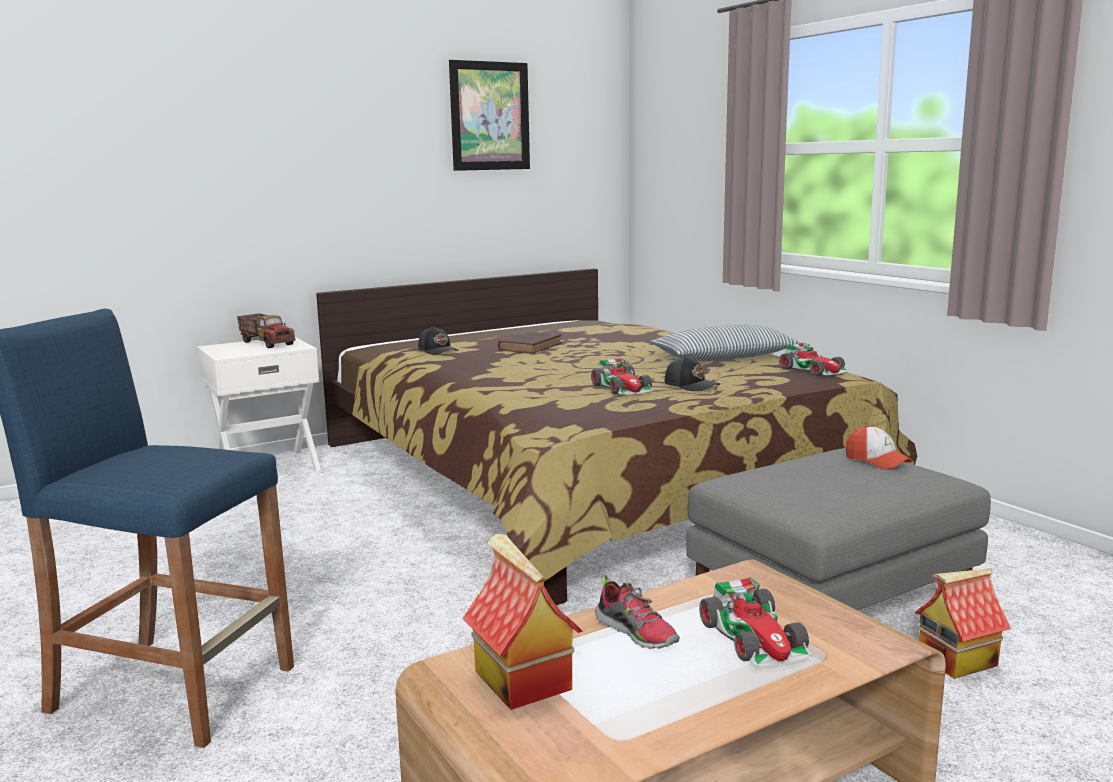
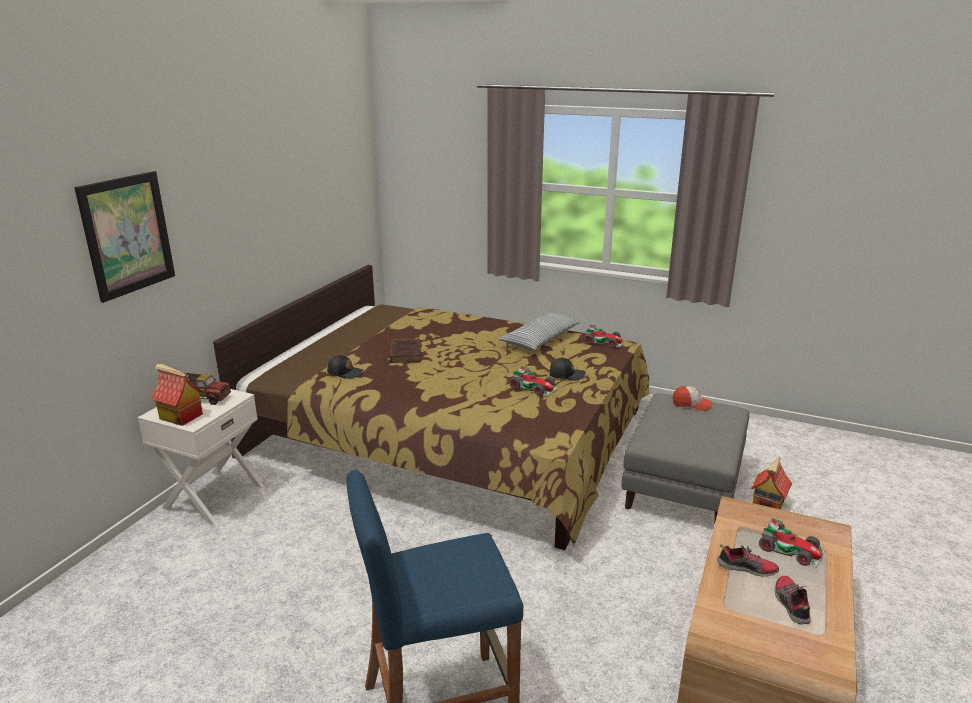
camera: 35 degrees left, 10 degrees up
(490, 116) = (302, 164): picture -> picture (127, 235)
(520, 680) = (745, 621): toy house -> toy house (180, 416)
(630, 690) = (791, 604): none -> shoe

